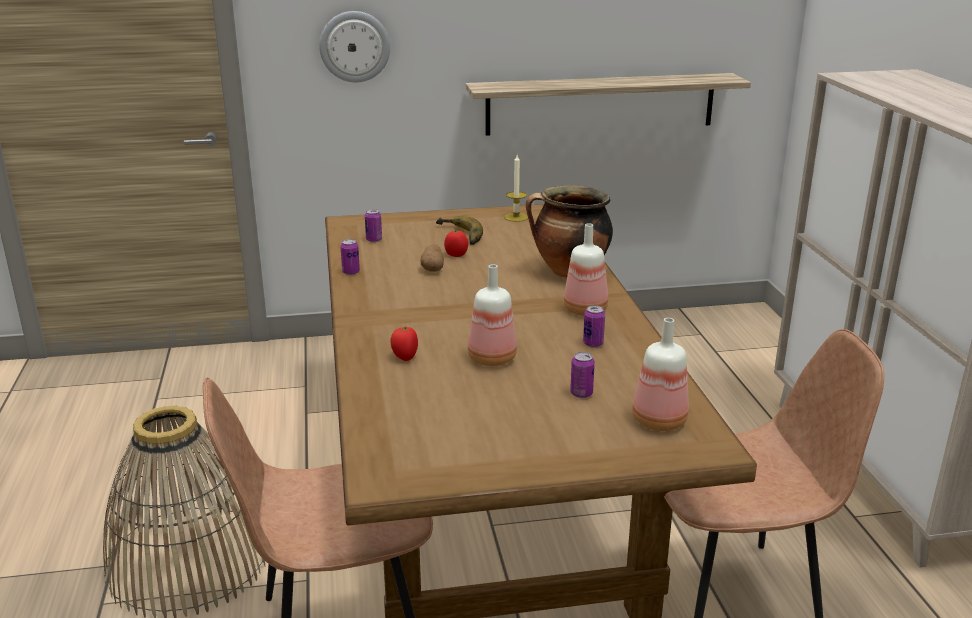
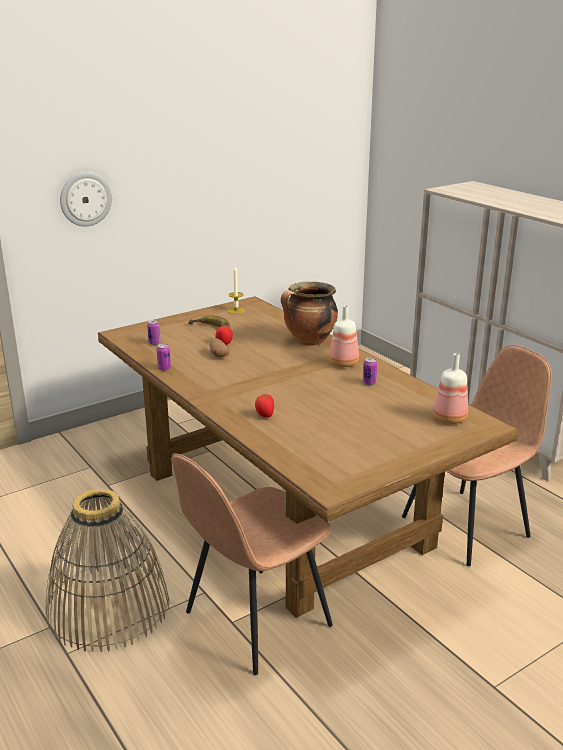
camera: 25 degrees left, 0 degrees up
(490, 359) = (318, 405): bottle -> none
(581, 394) = (392, 413): can -> none
(601, 104) = (254, 222): shelf -> none

